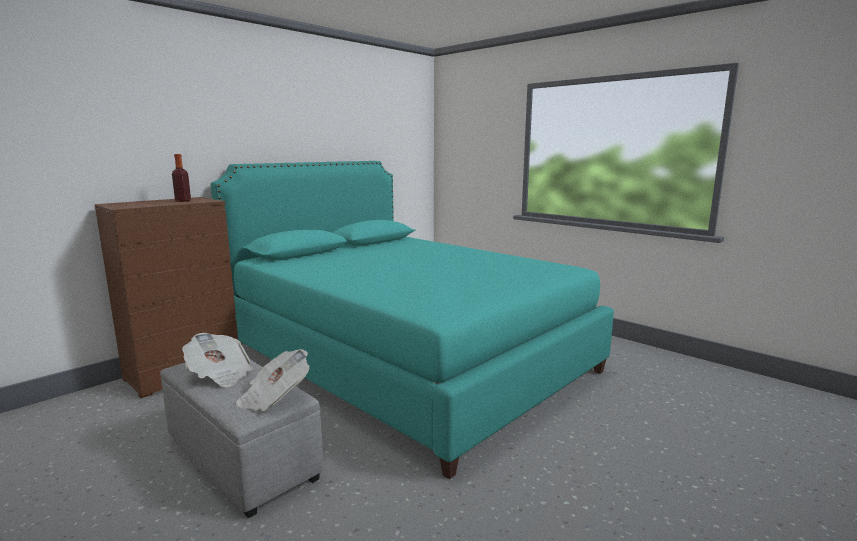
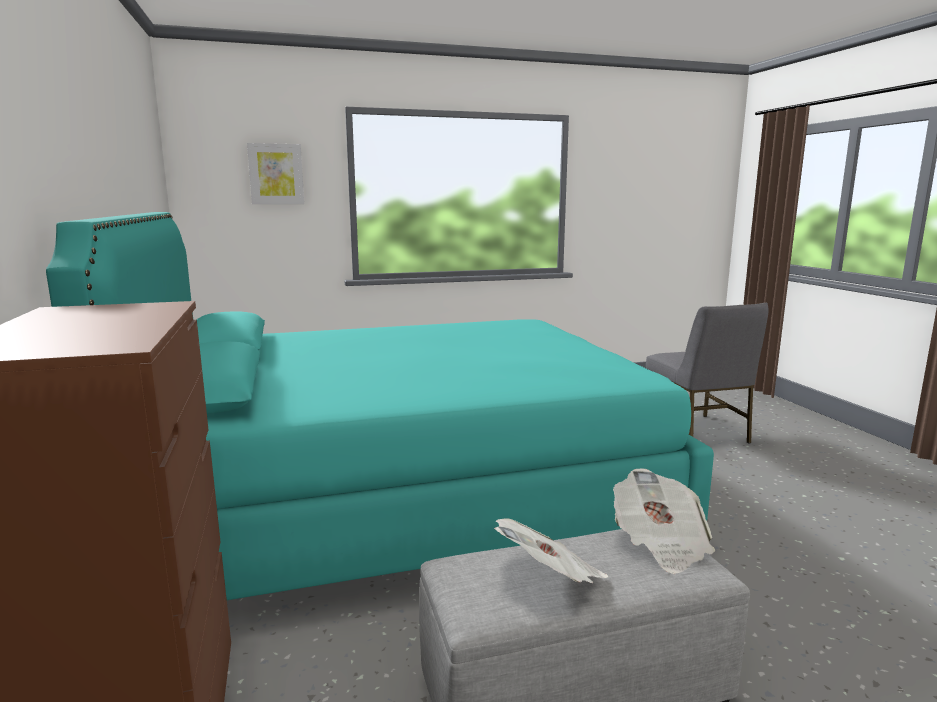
camera: 60 degrees left, 0 degrees up
(183, 201) = (111, 315): bottle -> none
(483, 136) = (276, 174): none -> picture
(721, 448) = (697, 432): none -> grey chair

